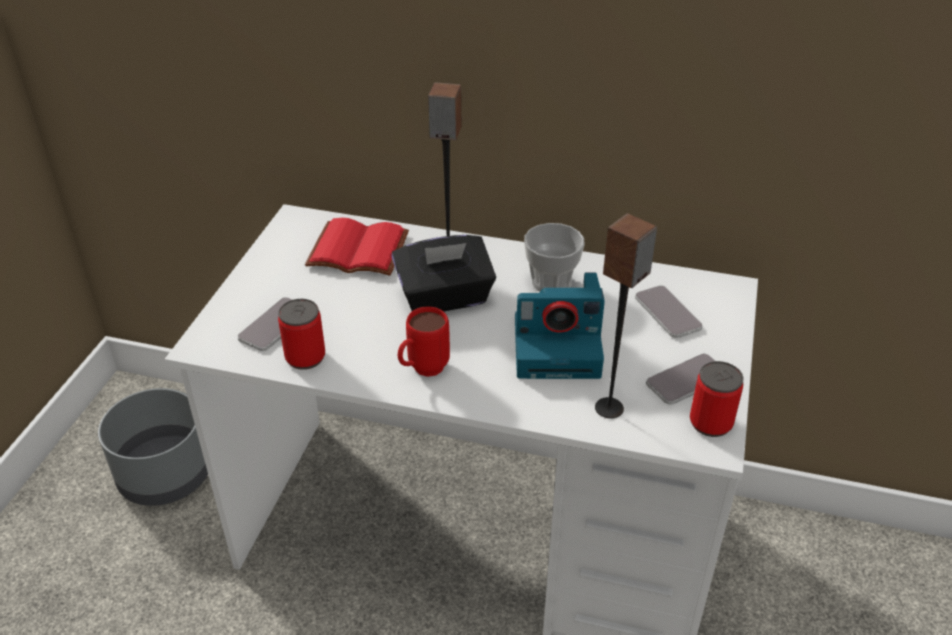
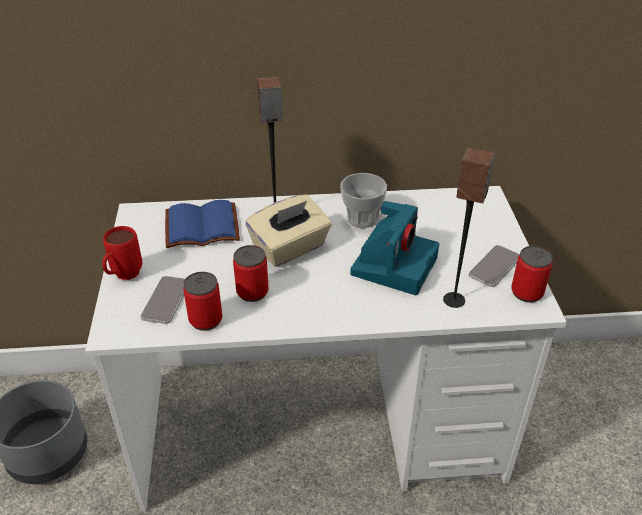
camera: 20 degrees left, 0 degrees up
(356, 252) = (200, 228): red book -> blue book
(373, 338) = (252, 292): none -> can
(422, 371) = (304, 307): red mug -> red mug (123, 277)
(445, 298) = (290, 248): black tissue box -> beige tissue box
(559, 347) = (394, 264): camera -> camera turned 45 degrees counterclockwise
(667, 312) = (454, 222): phone -> none

